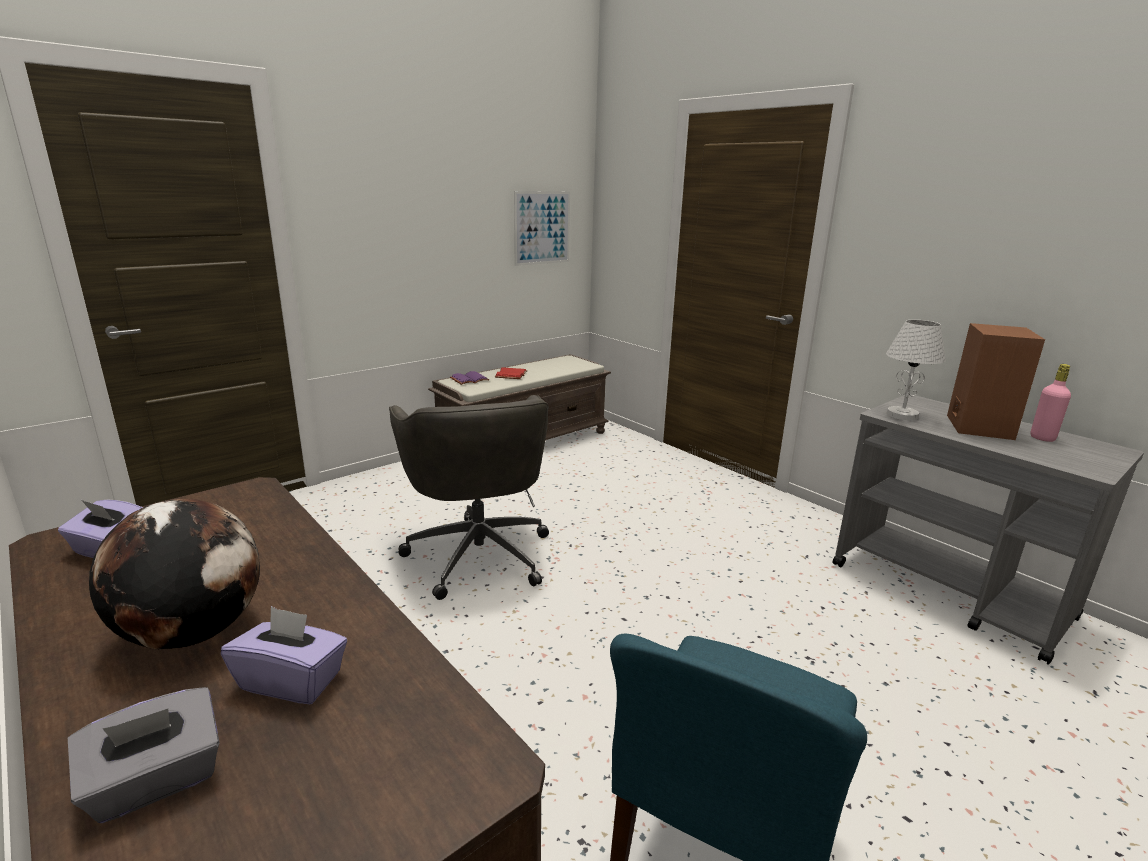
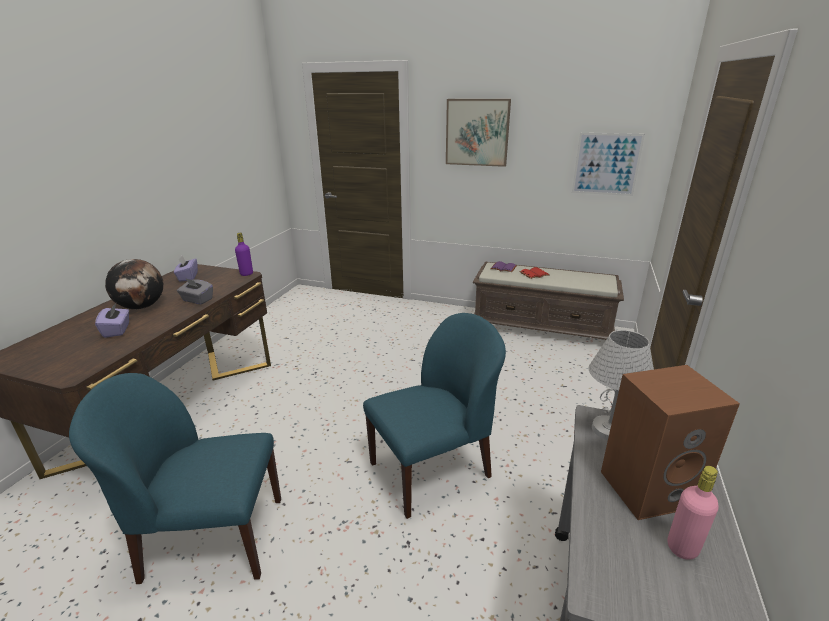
camera: 60 degrees right, 5 degrees up
(157, 781) = (69, 331): grey tissue box -> grey tissue box (197, 300)
(244, 489) = (246, 274): none -> purple bottle
(395, 193) = (477, 132): none -> picture
(478, 553) = (397, 367): grey office chair -> none
(704, 600) = (432, 469): none -> blue chair

